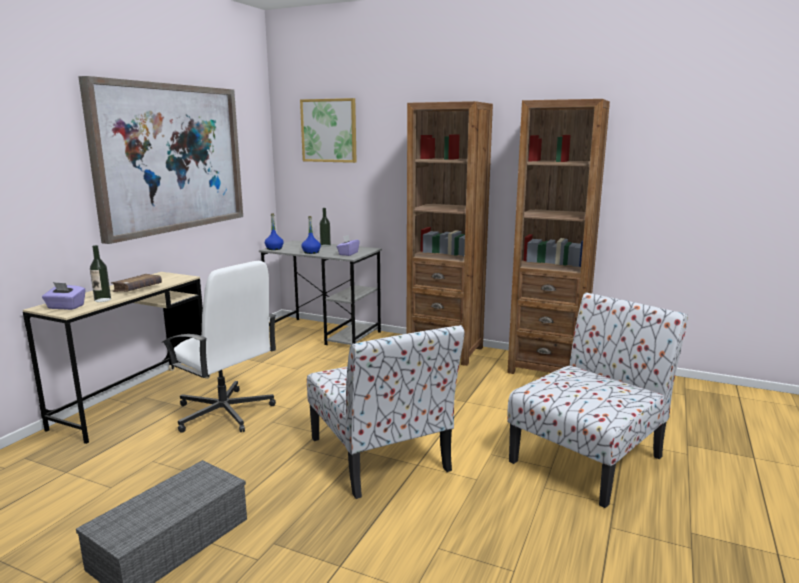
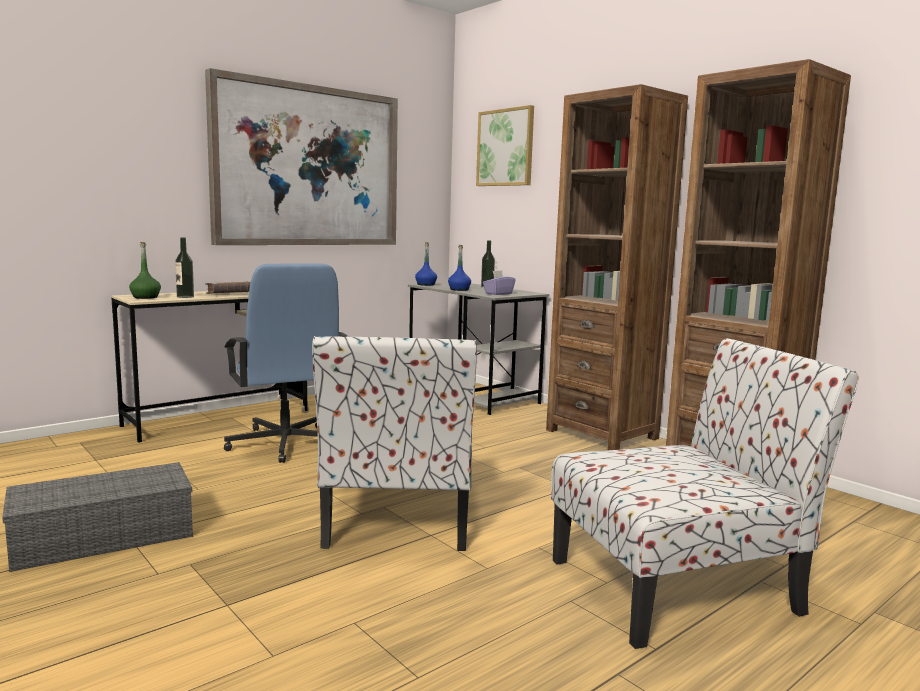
camera: 25 degrees right, 5 degrees down
(65, 307) = (146, 297): purple tissue box -> green bottle
(224, 413) = (285, 444): white office chair -> blue office chair

